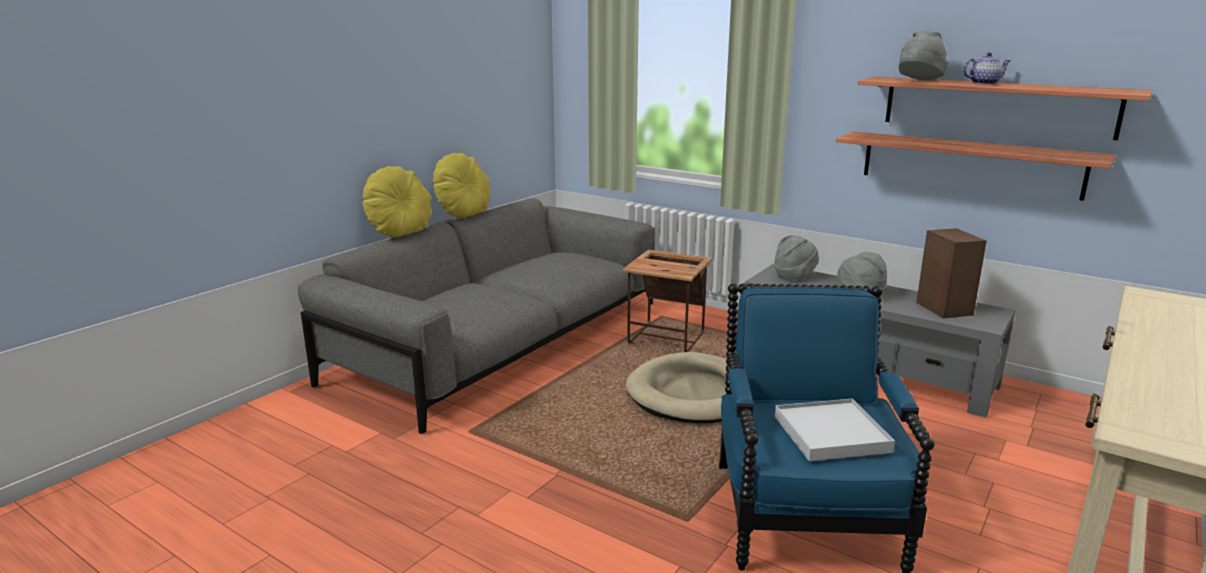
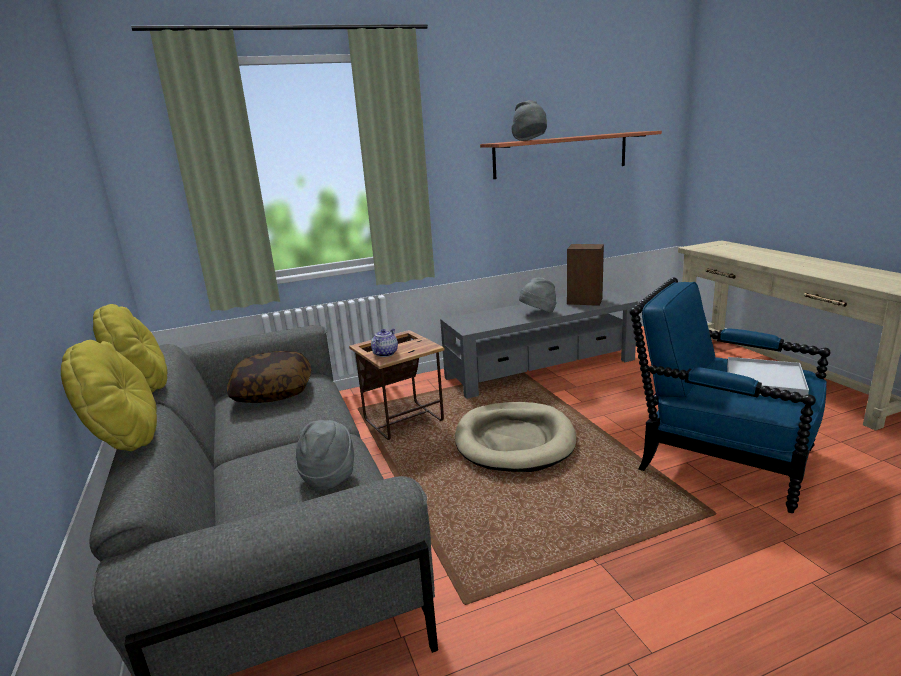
camera: 55 degrees left, 0 degrees up
(566, 260) = (273, 391): none -> pillow
(794, 277) = (477, 320): grey hat -> grey hat (329, 476)
(969, 164) = (551, 199): shelf -> none
(984, 83) = (564, 137): teapot -> teapot (385, 353)

